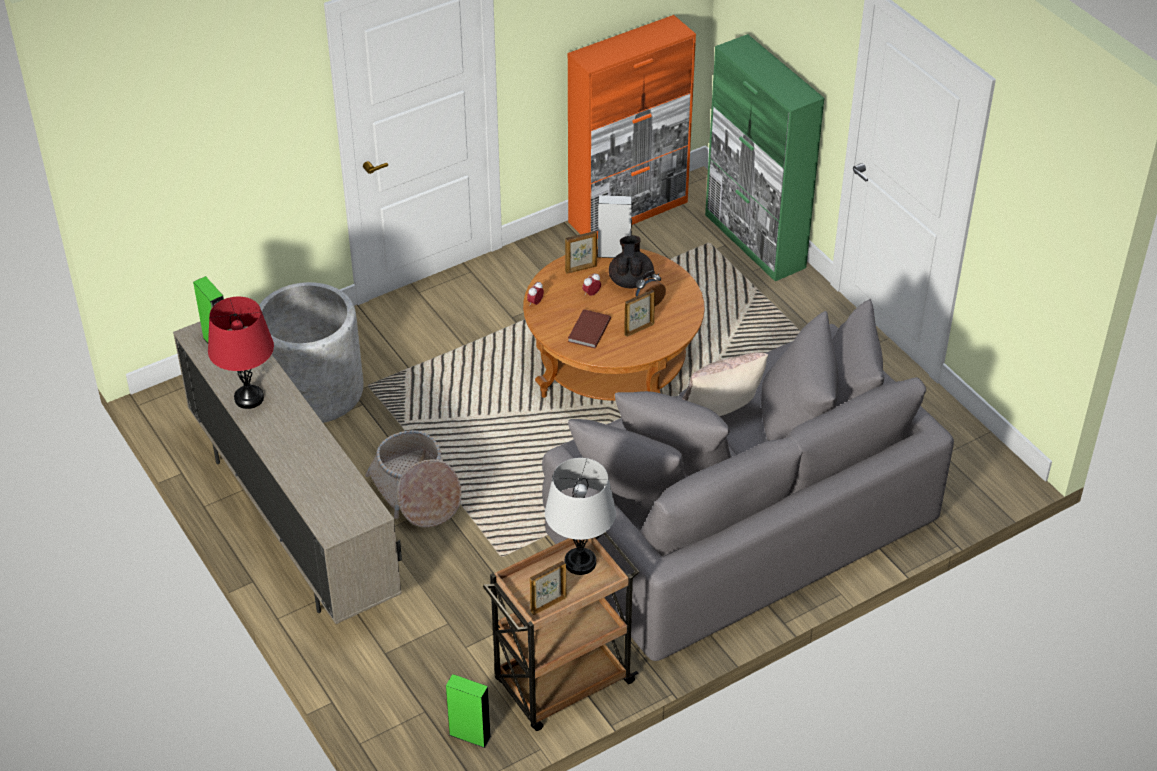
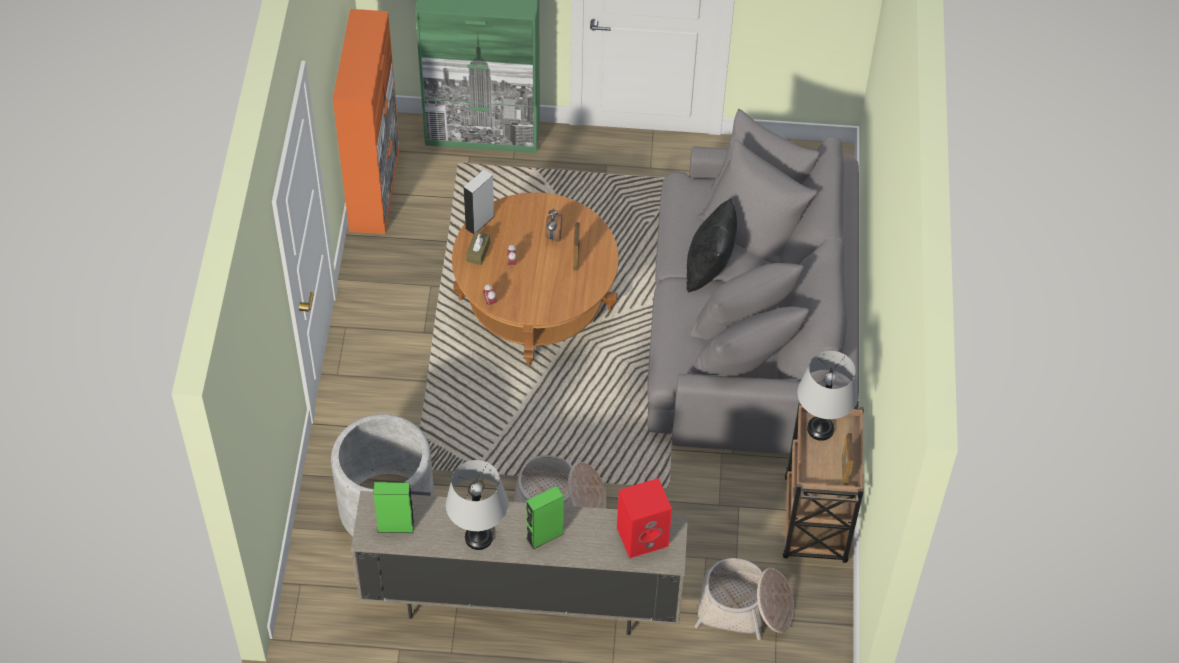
camera: 55 degrees left, 10 degrees up
(249, 398) = (478, 538): red table lamp -> grey table lamp
(343, 500) = (643, 536): none -> red speaker
(418, 680) = (744, 608): none -> basket
(470, 735) = (819, 604): green speaker -> green speaker (545, 536)
(581, 269) = (478, 252): picture frame -> brown tissue box
(588, 330) = (550, 289): brown book -> none
(630, 280) = (519, 231): black teapot -> none
(720, 415) = (709, 267): beige pillow -> black pillow

